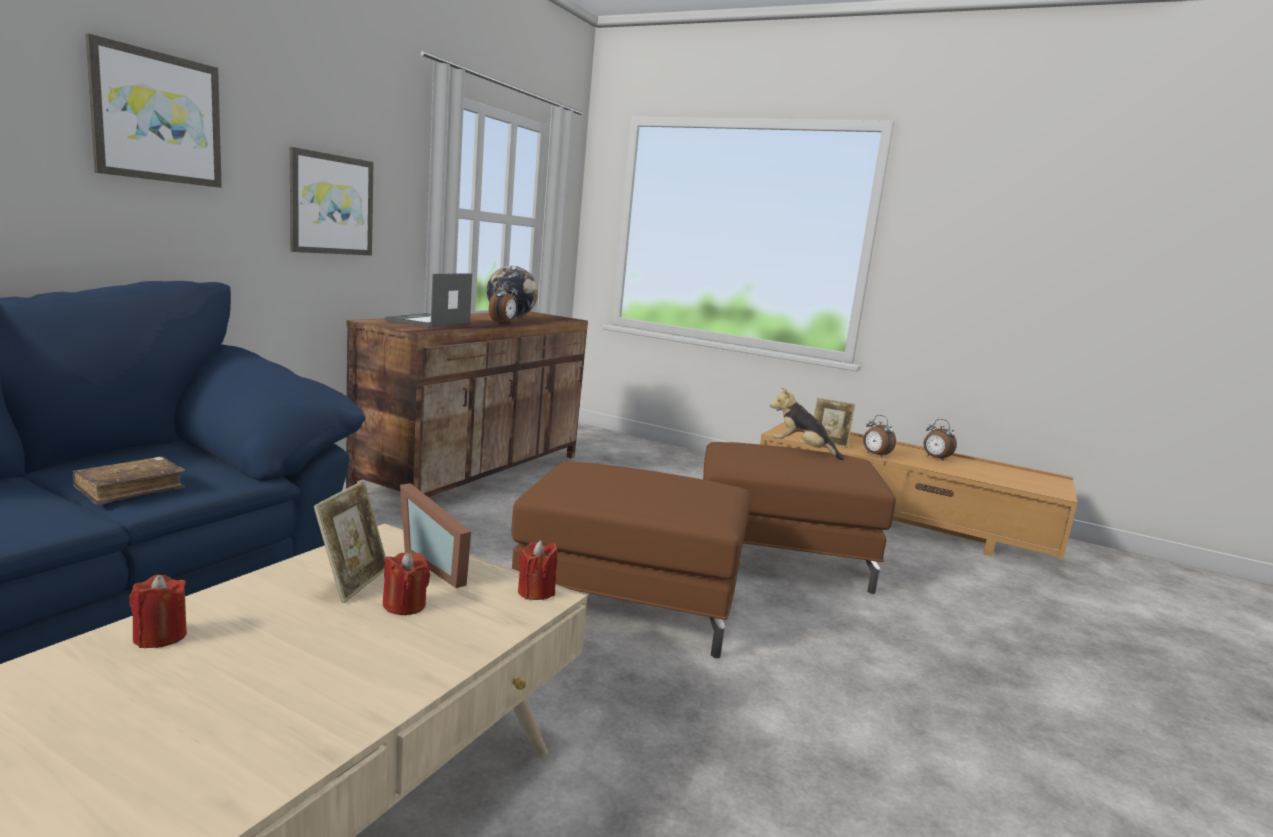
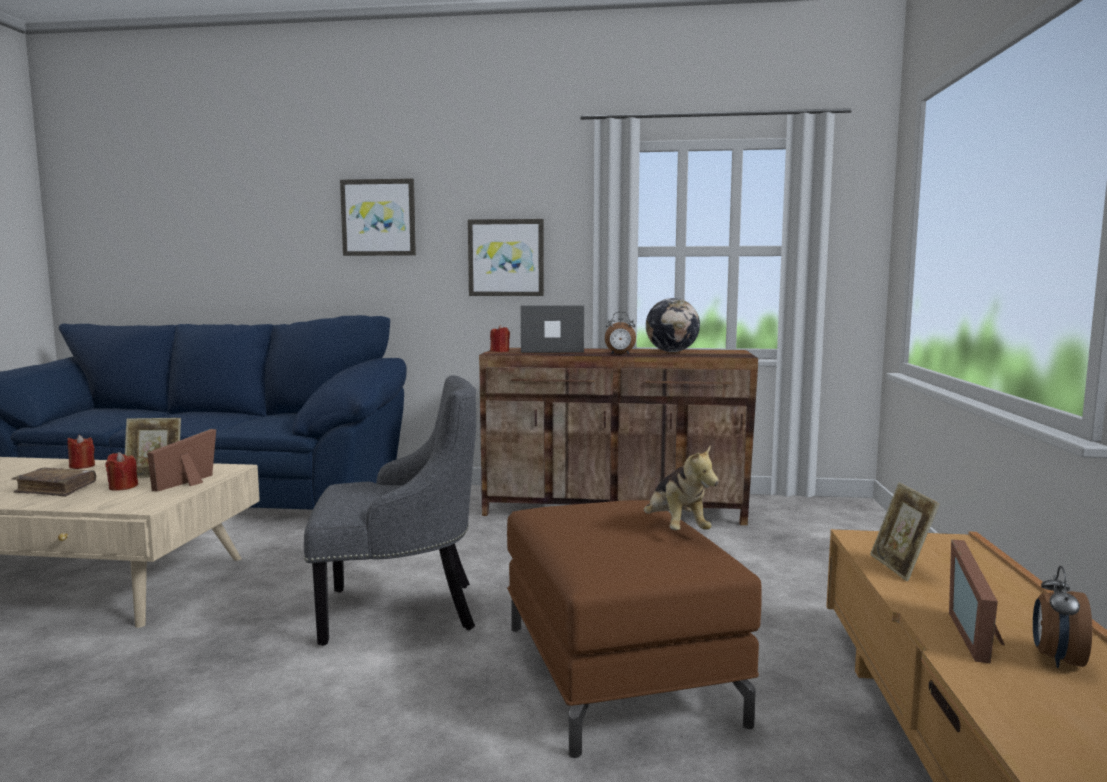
camera: 70 degrees right, 5 degrees down
(130, 489) = (247, 425): brown book -> brown book (56, 489)
(536, 592) = (150, 504): red candle -> red candle (500, 351)
(629, 602) = (396, 612): brown ottoman -> grey armchair
(801, 450) = (675, 529): plush toy -> plush toy turned 150 degrees clockwise
(875, 455) = (914, 603): alarm clock -> none
(911, 458) = (979, 635): none -> picture frame

